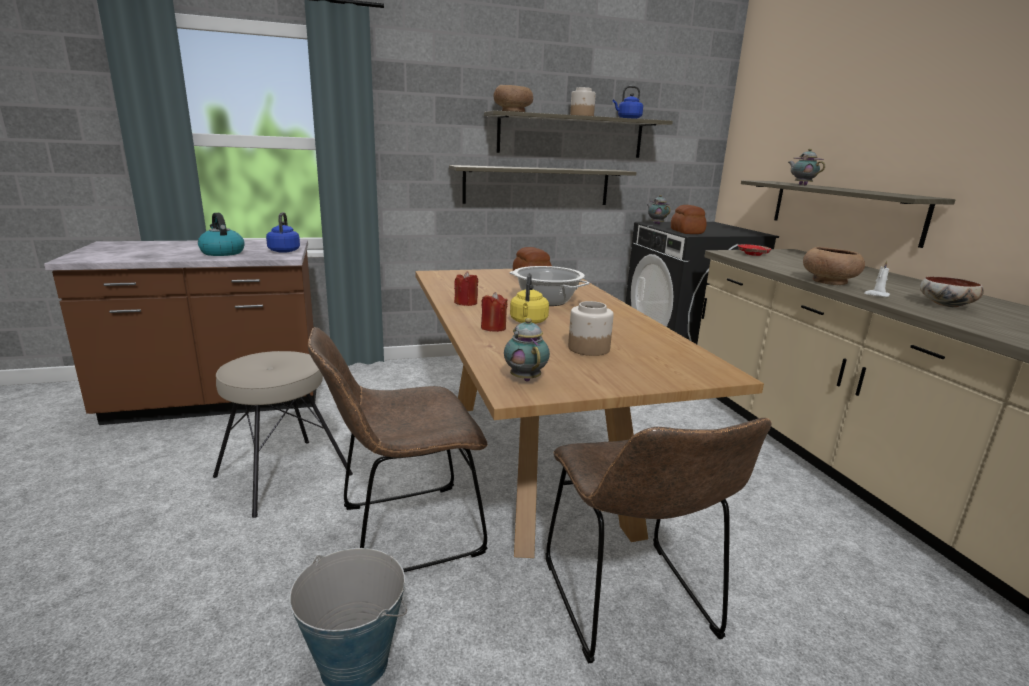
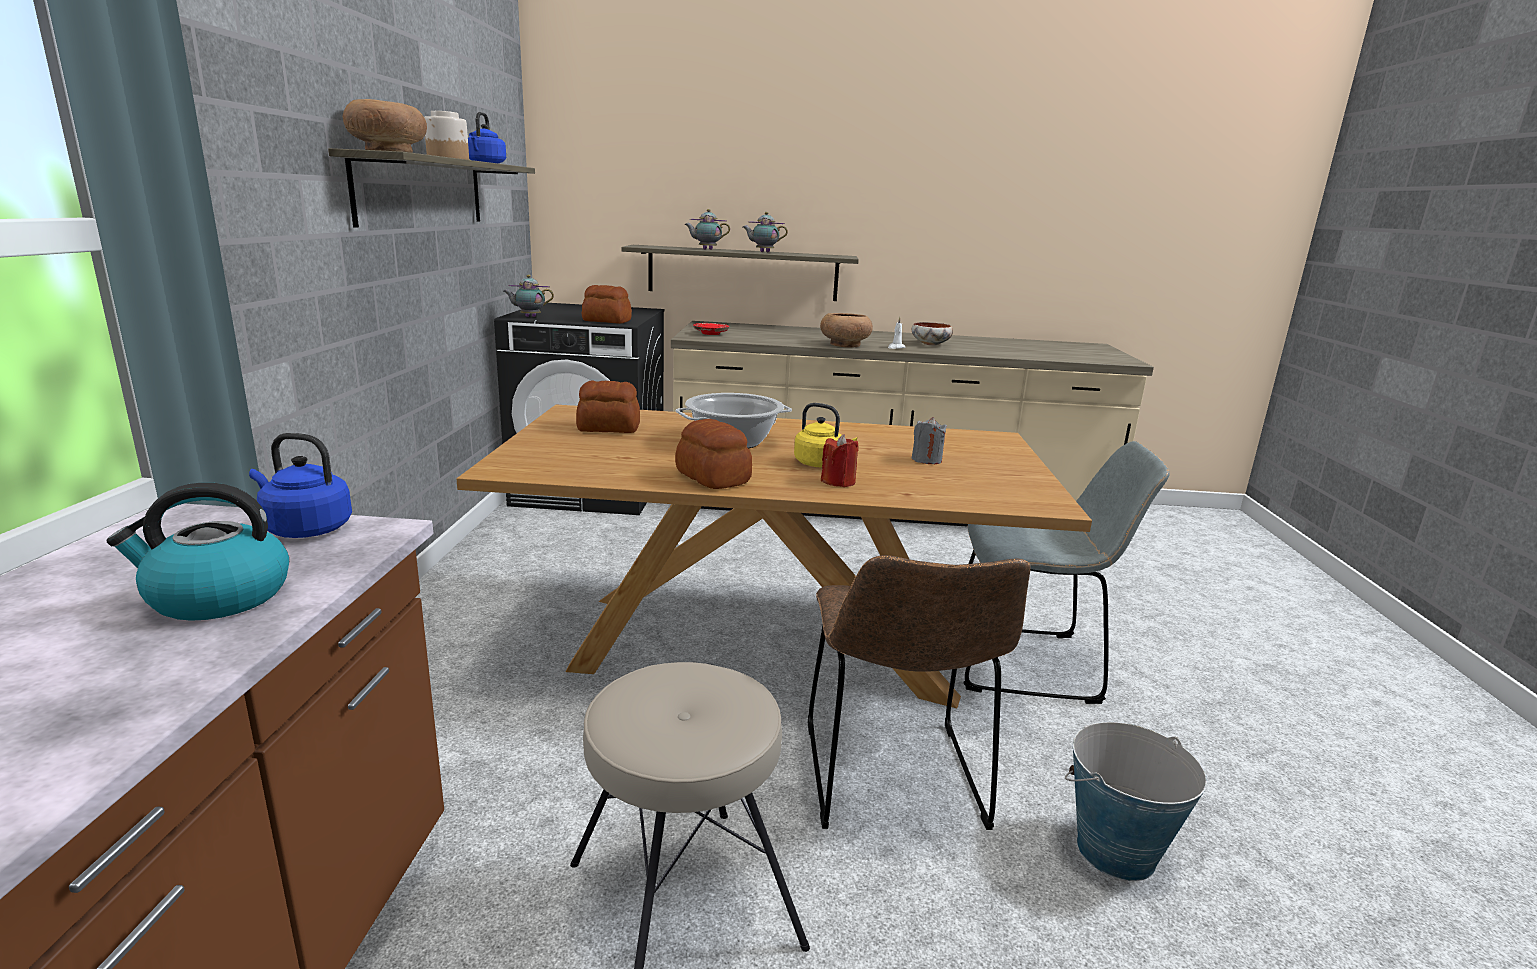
camera: 70 degrees left, 0 degrees up
(466, 303) = (713, 477): red candle -> bread
(525, 378) = (1013, 496): teapot -> teapot (763, 252)
(537, 186) = (402, 282): shelf -> none
(588, 348) = (926, 460): jar -> grey candle
(631, 605) = (1031, 663): brown chair -> grey chair

